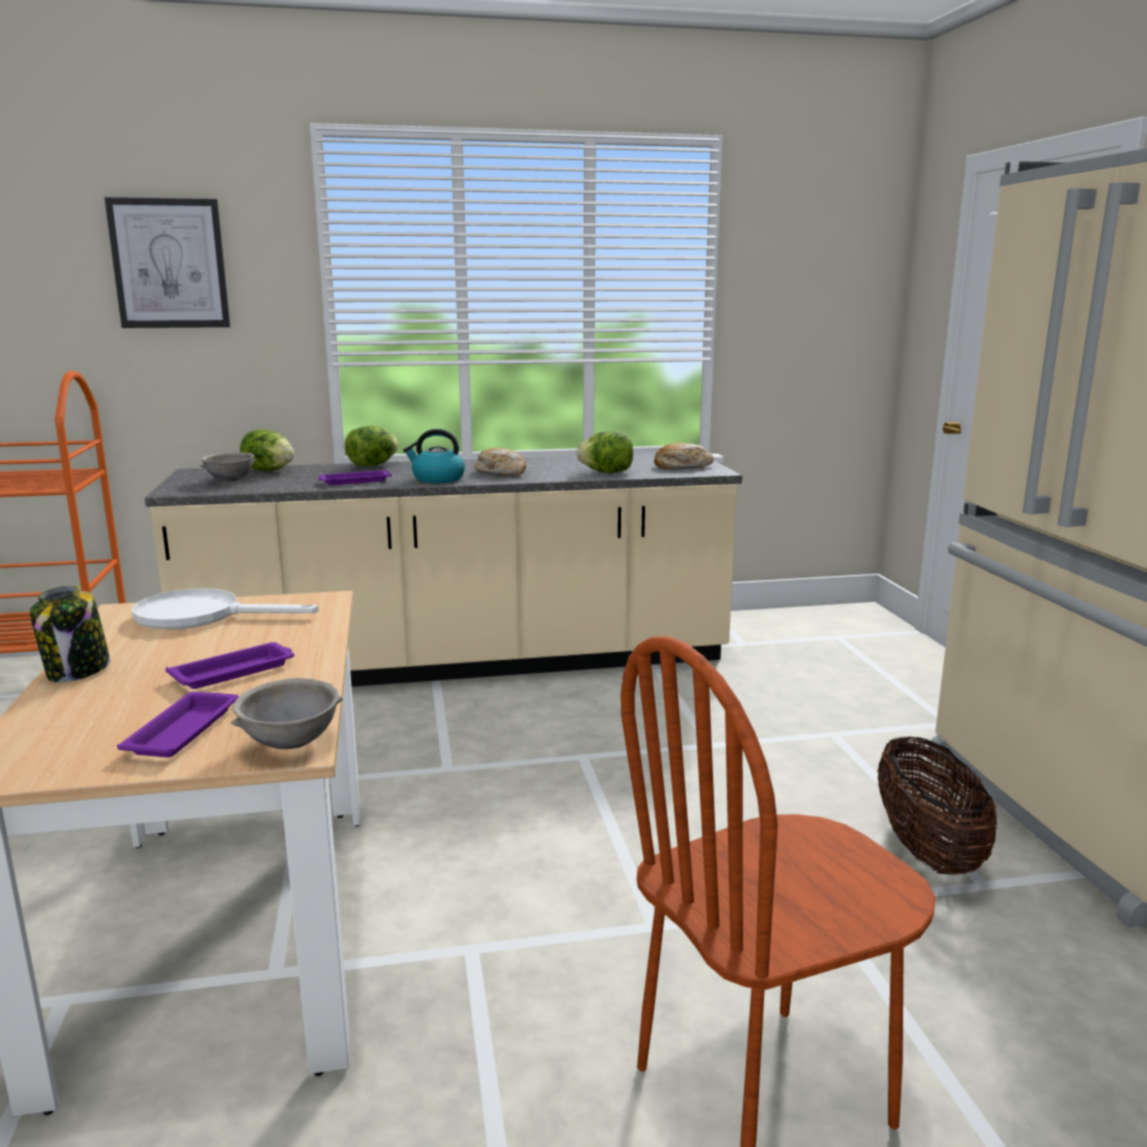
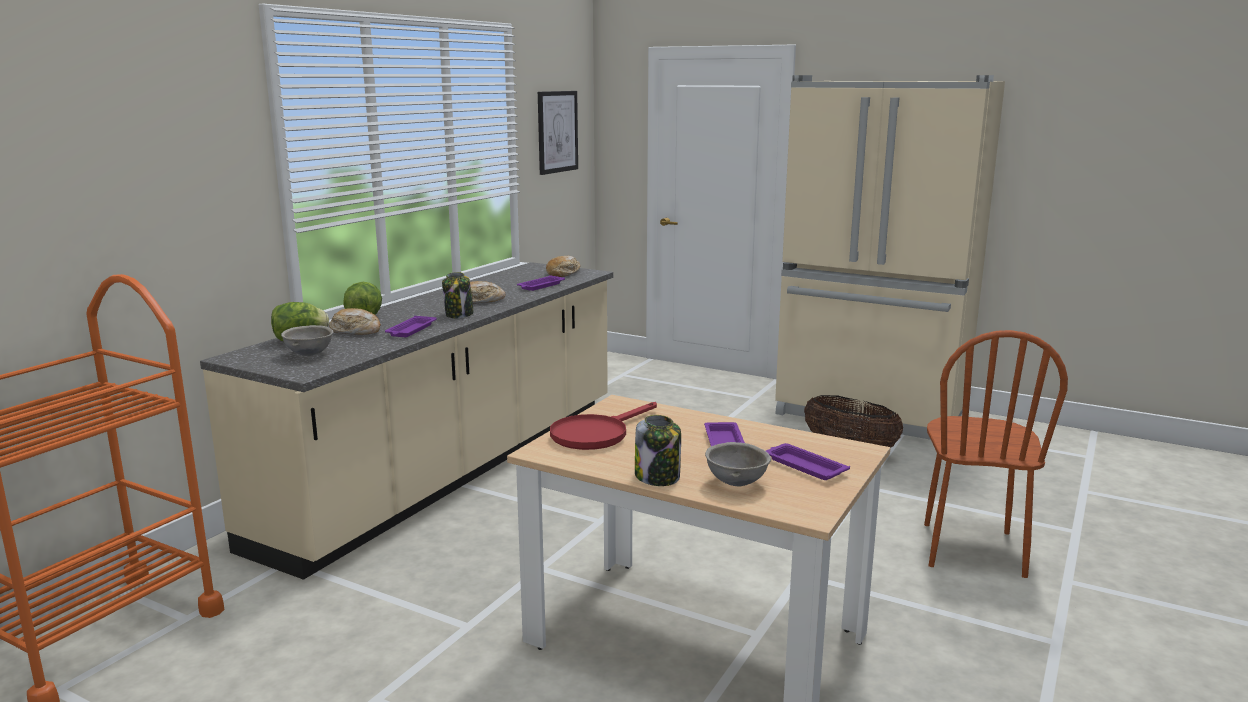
camera: 50 degrees left, 0 degrees up
(169, 264) = (148, 146): picture -> picture (557, 132)
(202, 616) = (596, 434): white frying pan -> red frying pan
(291, 744) = (855, 449): grey bowl -> grey bowl (737, 483)
(324, 473) = (356, 331): none -> bread
(437, 479) = (459, 315): kettle -> jar
(607, 472) = (540, 286): lettuce -> purple tray

